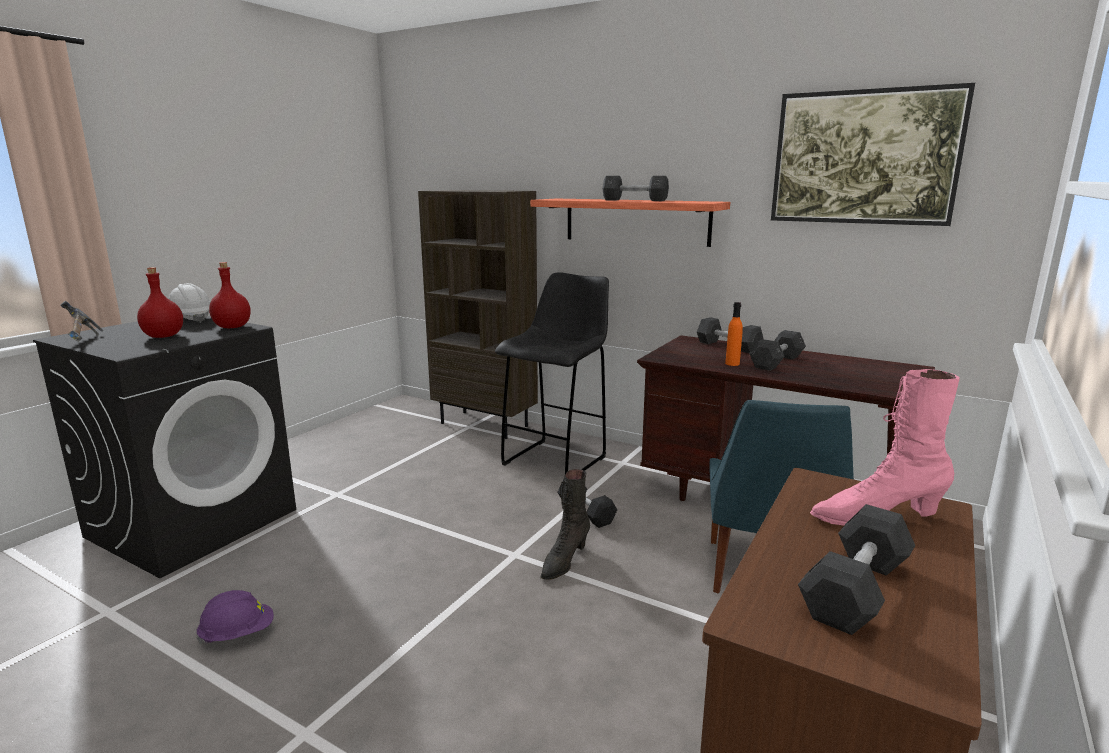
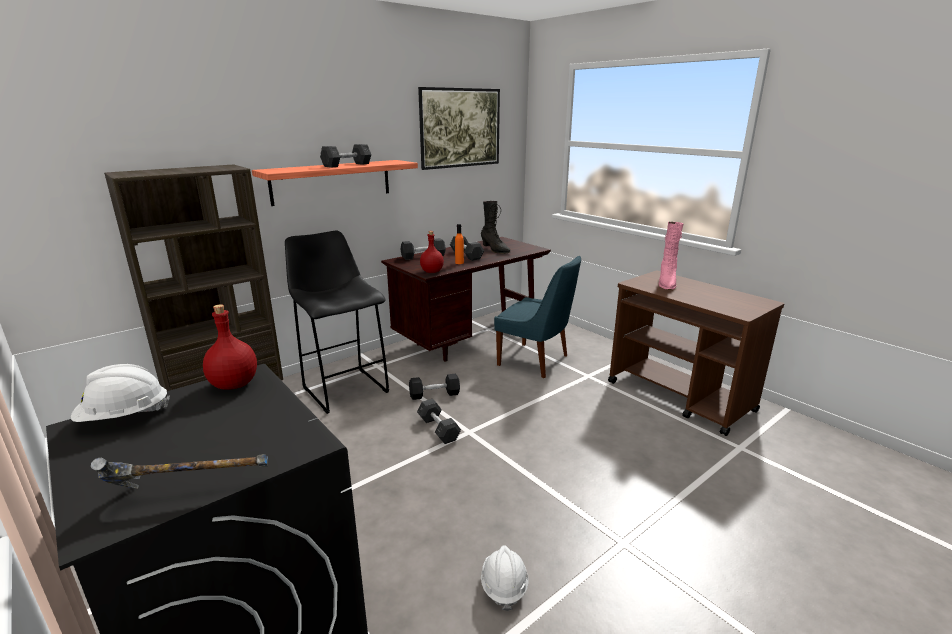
camera: 70 degrees left, 5 degrees up
(163, 336) = (229, 427): red bottle -> red bottle (432, 272)
(238, 634) = (504, 586): purple hard hat -> white hard hat
(564, 561) = (489, 415): black boot -> black boot (495, 250)
(855, 590) = (719, 297): grey dumbbell -> grey dumbbell (438, 429)

